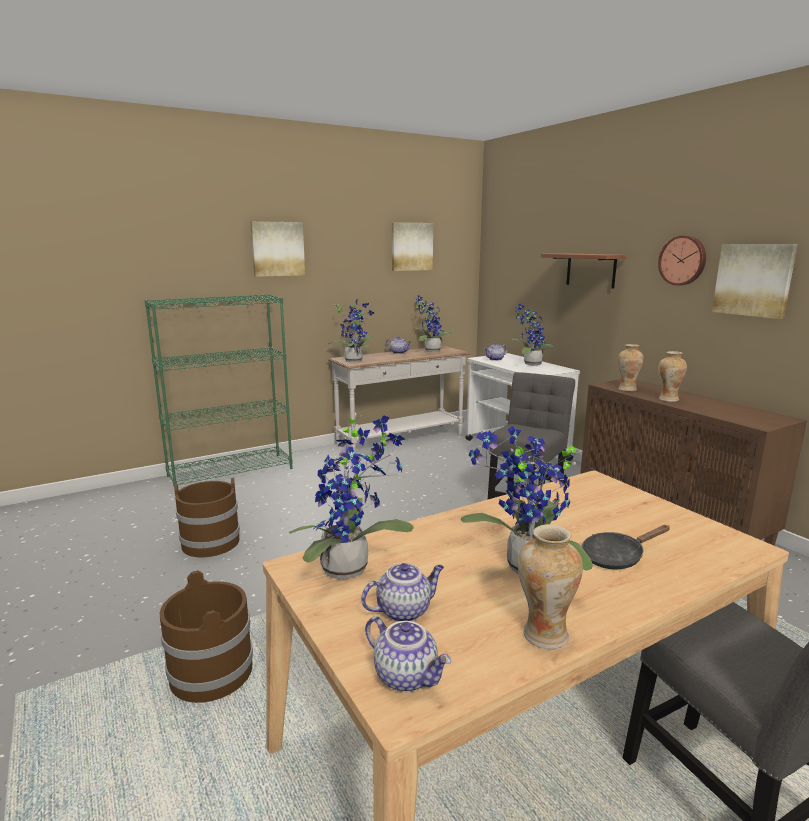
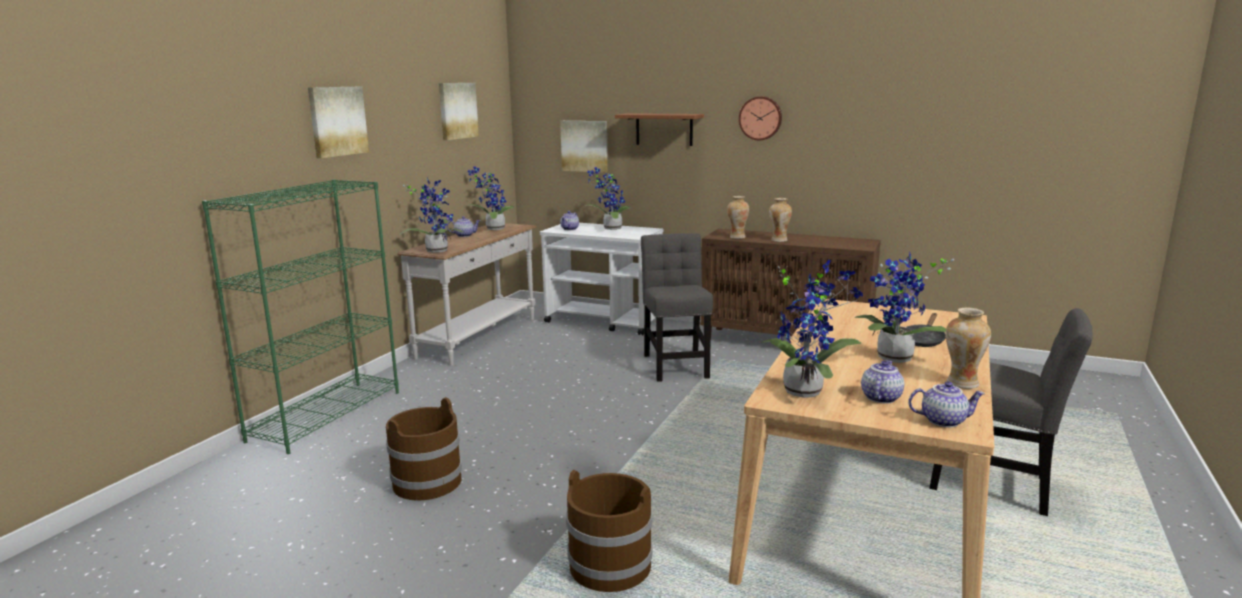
camera: 35 degrees left, 0 degrees up
(753, 280) = (825, 133): picture -> picture (585, 146)

